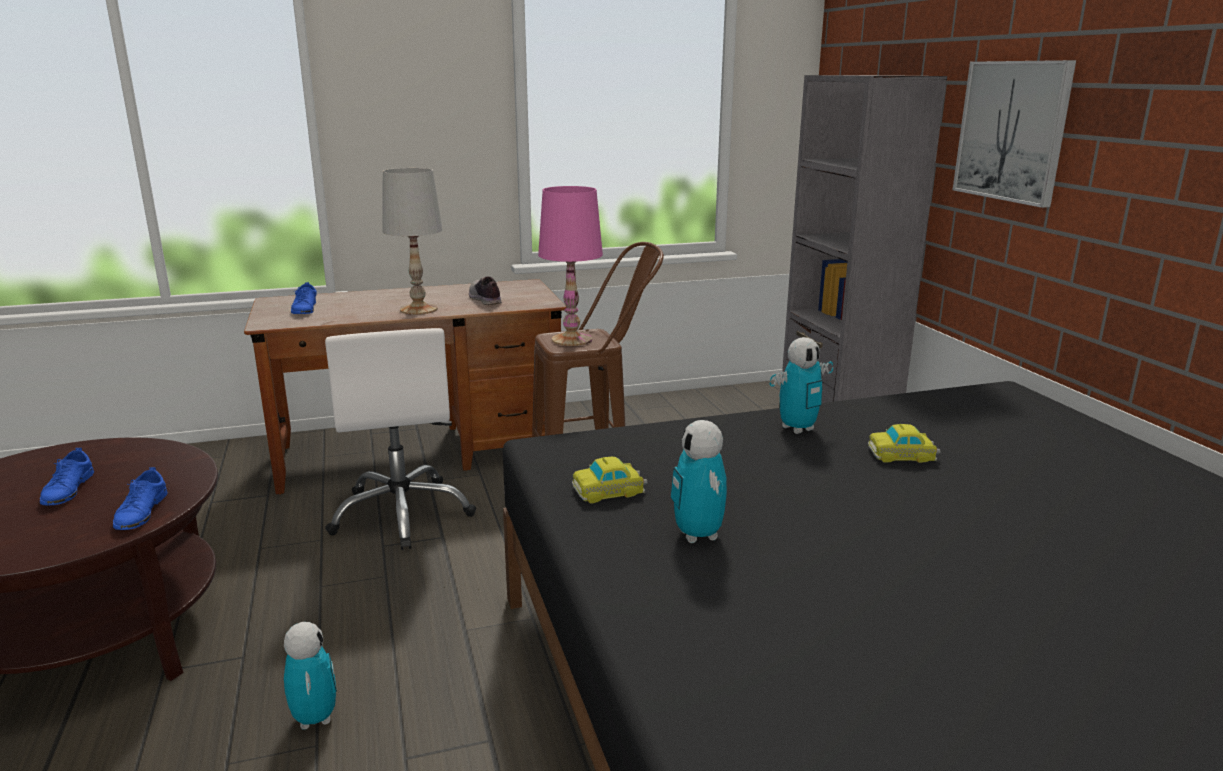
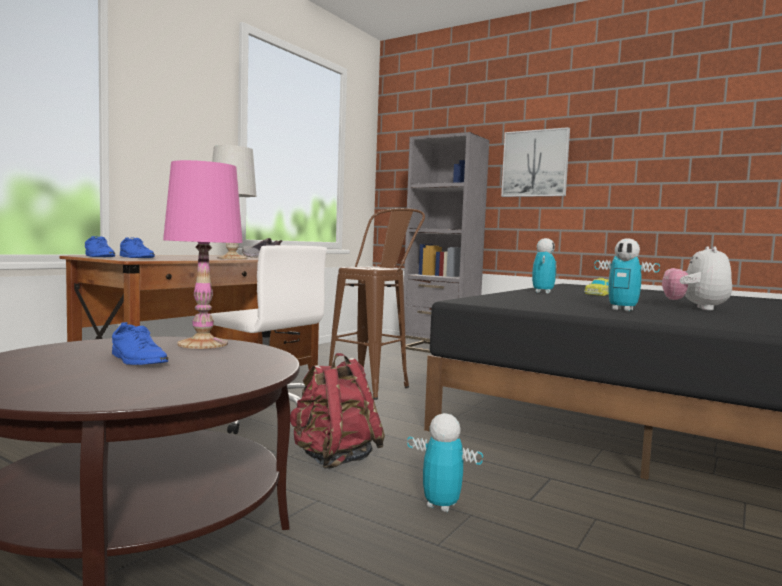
camera: 40 degrees left, 15 degrees down
(141, 512) = (256, 358): blue shoe -> blue shoe (99, 256)
(347, 606) = (334, 459): none -> red backpack
(572, 339) = (369, 268): pink table lamp -> pink table lamp (203, 344)
(609, 490) = (544, 306): toy car -> none
(889, 561) = (695, 308): none -> plush toy

